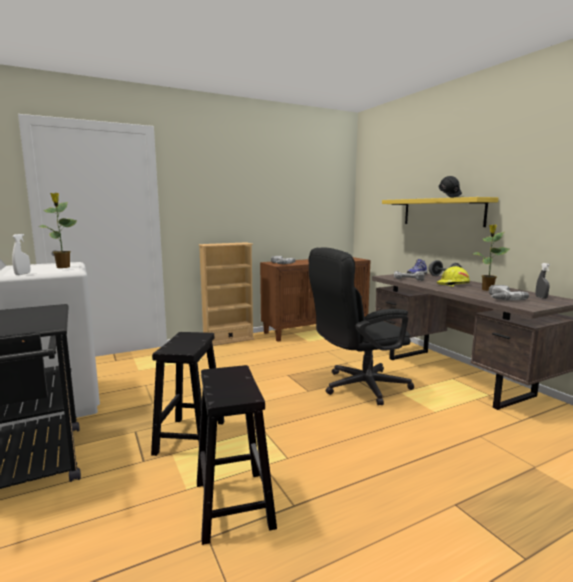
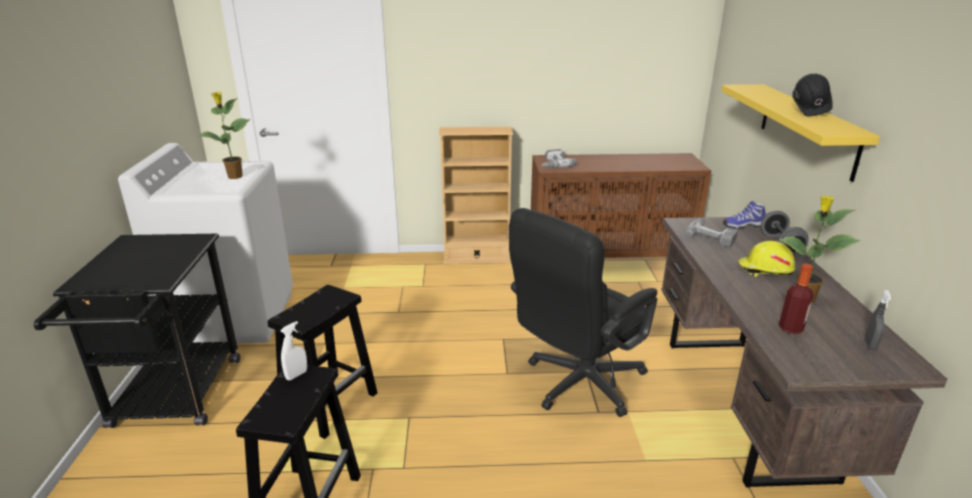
camera: 25 degrees right, 15 degrees up
(22, 274) = (182, 191): white spray bottle -> white spray bottle (296, 375)
(358, 387) = (577, 385): black office chair -> black office chair turned 45 degrees counterclockwise
(500, 298) = (790, 328): power drill -> bottle

